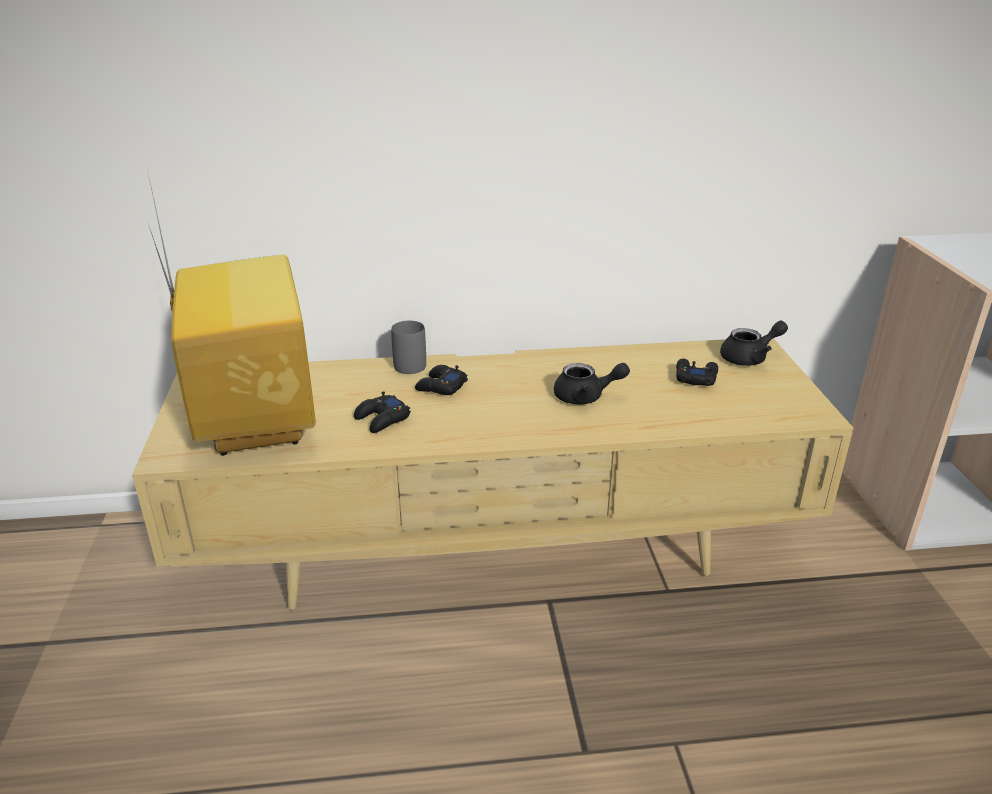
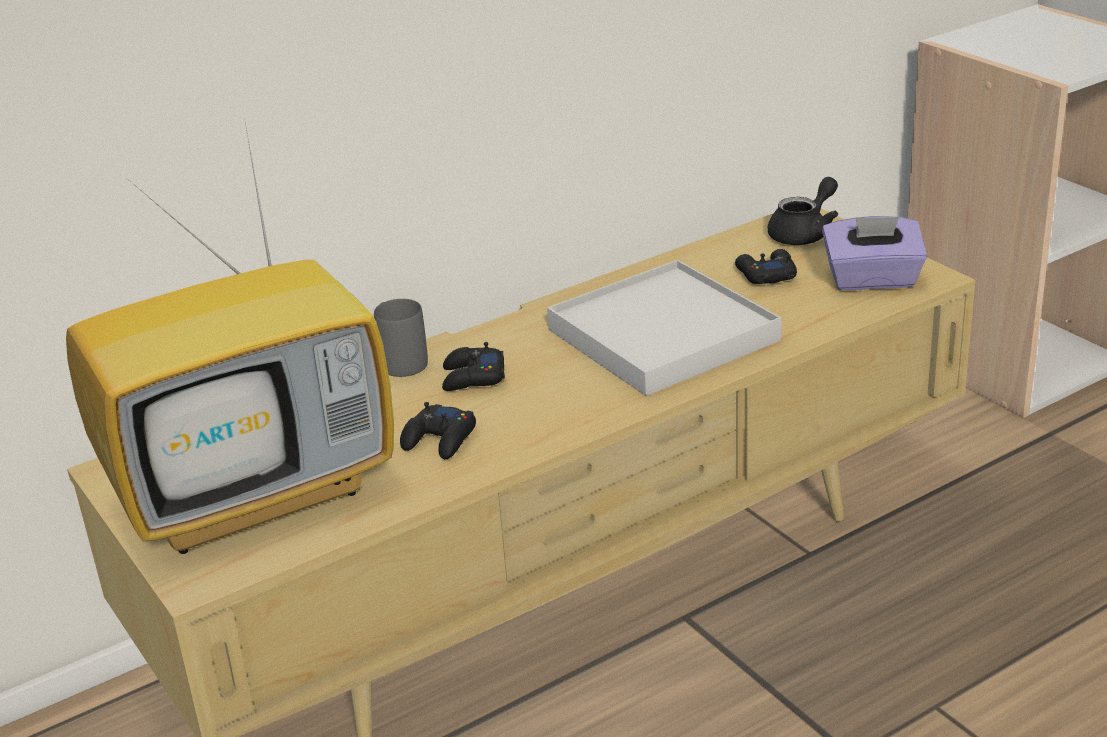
camera: 25 degrees left, 0 degrees up
(252, 416) = (257, 492): television -> television turned 105 degrees clockwise
(586, 397) = (663, 335): black teapot -> white tray
(770, 404) = (872, 280): none -> purple tissue box

